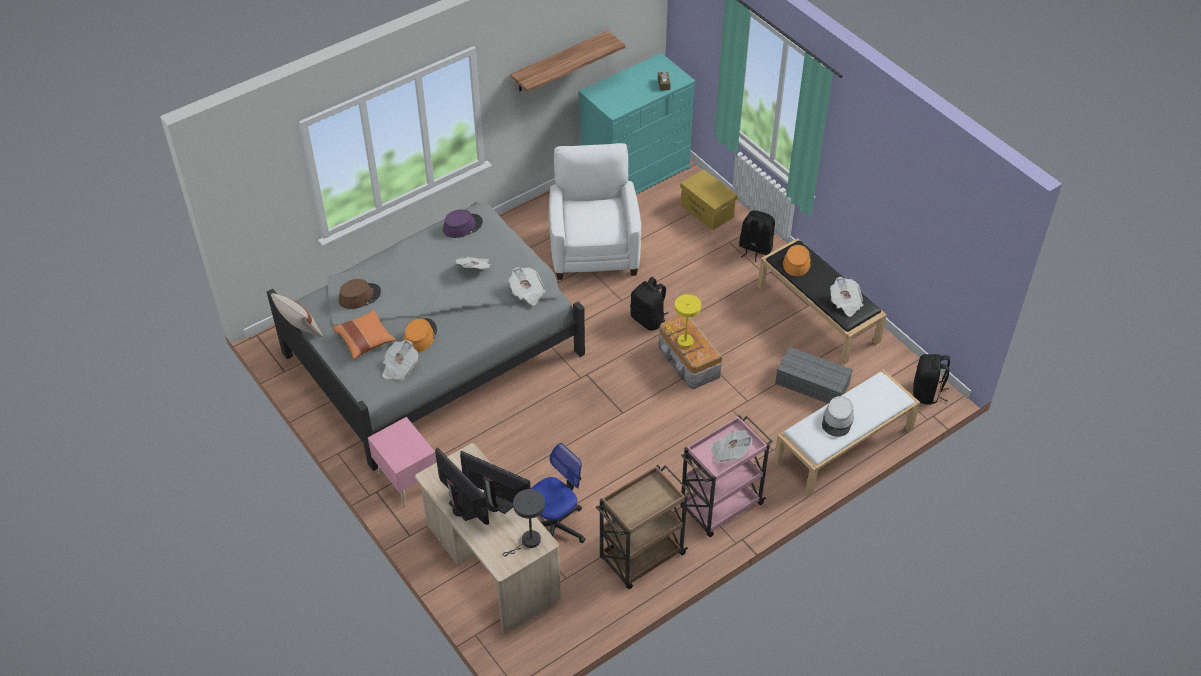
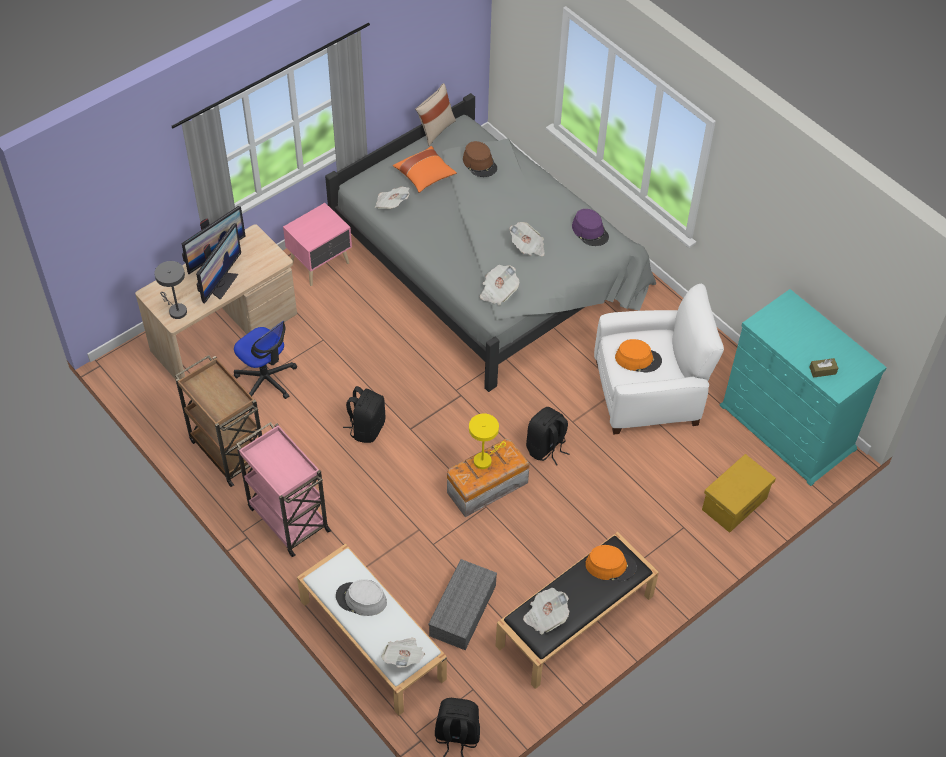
camera: 85 degrees right, 5 degrees up
(420, 336) = (433, 215): orange hat -> orange hat (638, 359)
(560, 62) = (786, 239): shelf -> none
(729, 452) = (275, 465): newspaper -> newspaper (404, 657)
(754, 248) = (677, 554): black backpack -> black backpack (366, 428)

